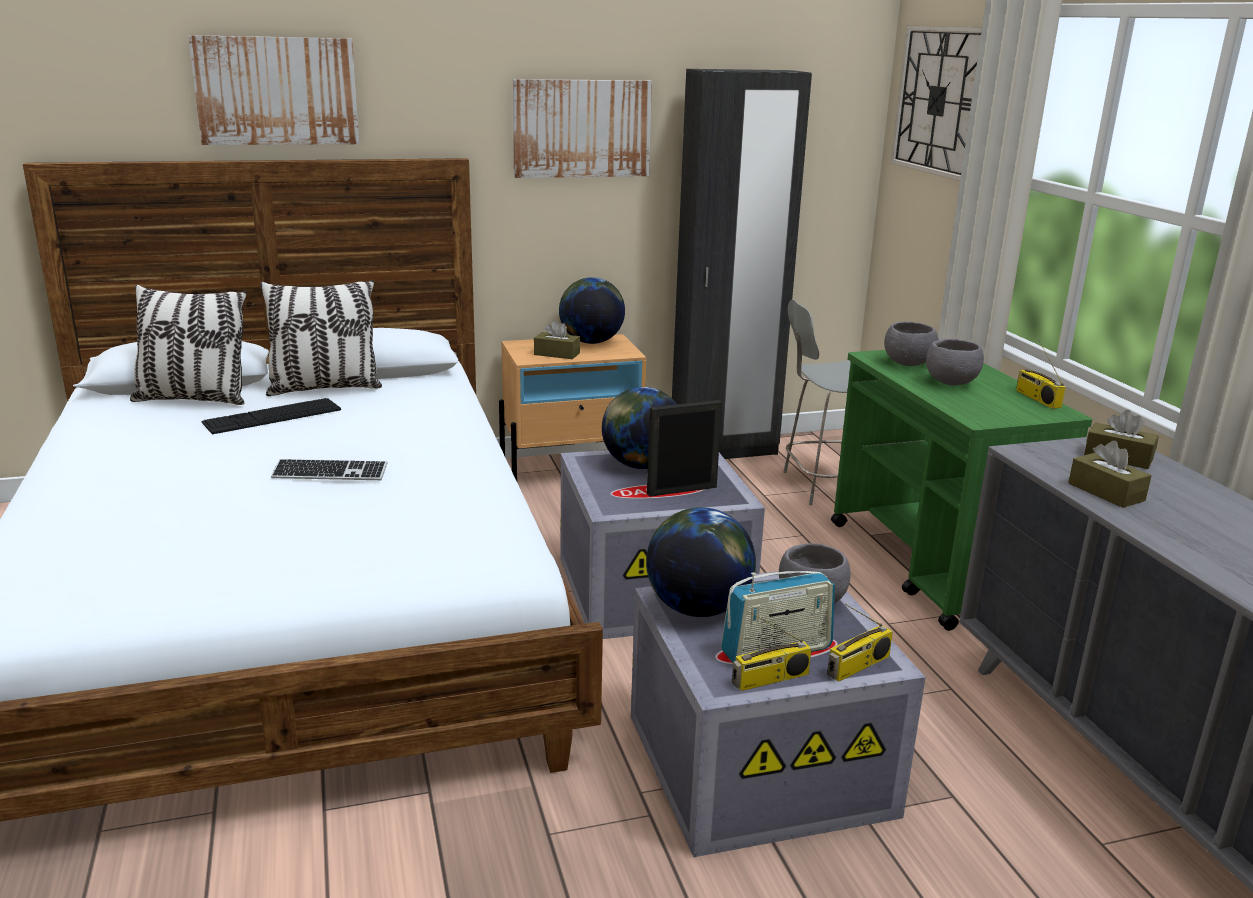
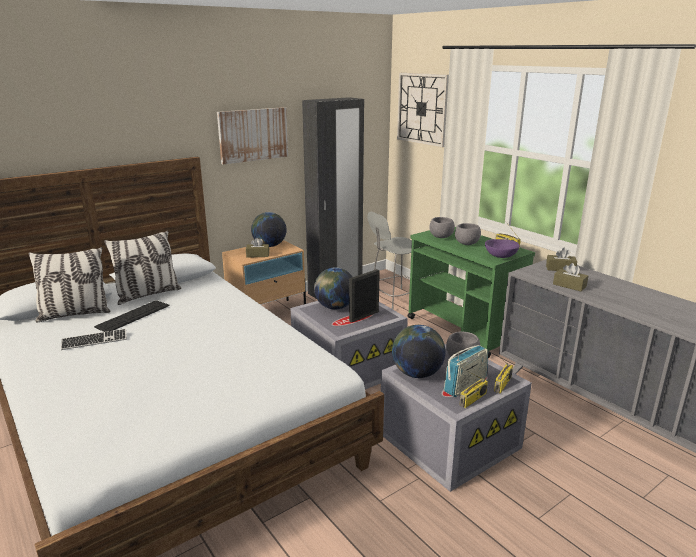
camera: 20 degrees left, 0 degrees up
(277, 91) = (88, 128): picture -> none
(330, 473) = (197, 342): keyboard -> keyboard (94, 341)
(1004, 414) = (500, 256): none -> purple bowl

